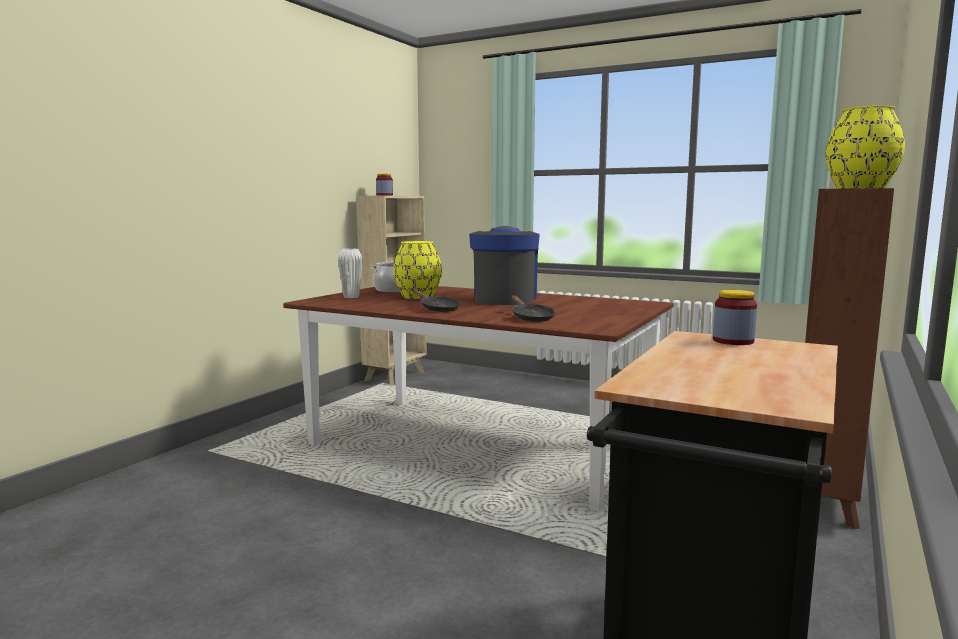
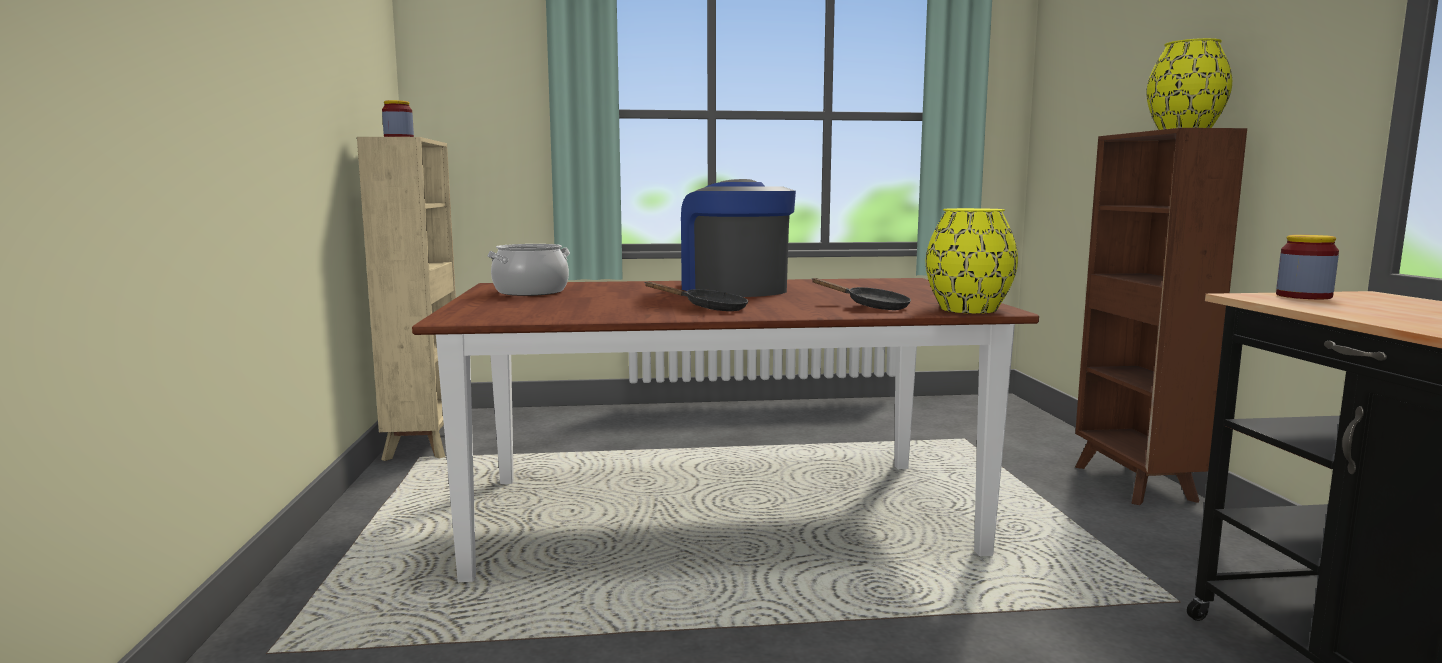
camera: 35 degrees left, 0 degrees up
(351, 297) = (502, 306): white vase -> none
(418, 297) = (606, 297): yellow vase -> yellow vase (969, 309)

